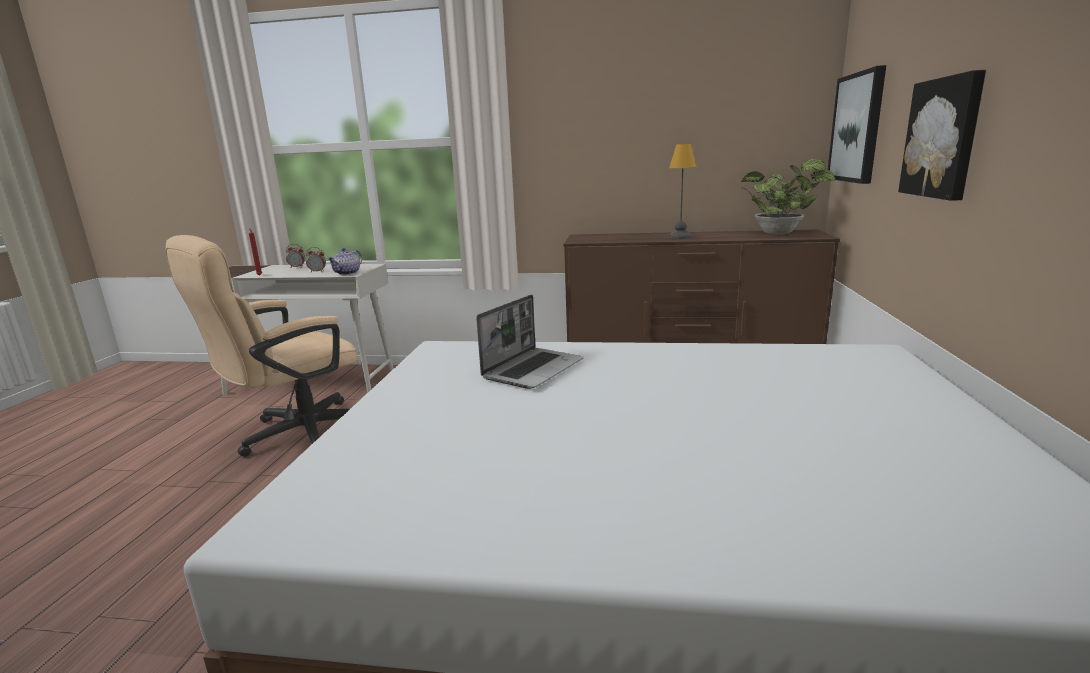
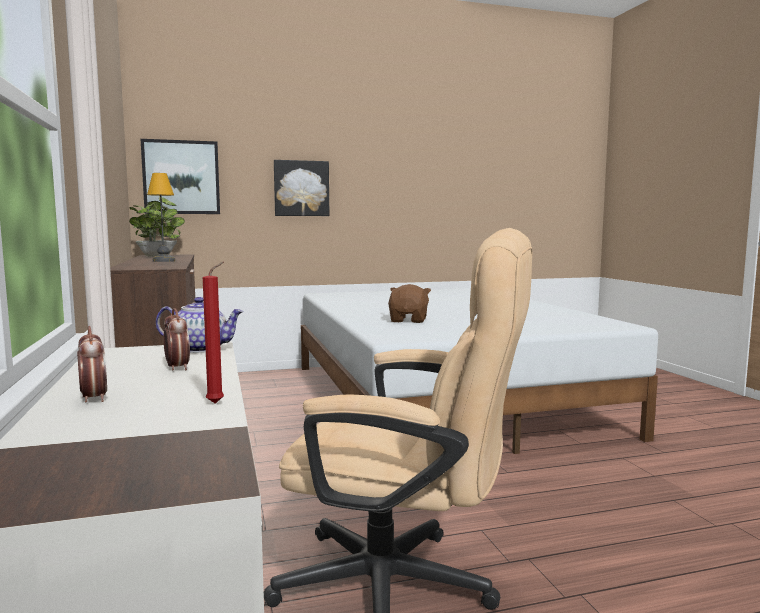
camera: 115 degrees left, 10 degrees down
(533, 369) = (409, 320): laptop -> brown plush toy

